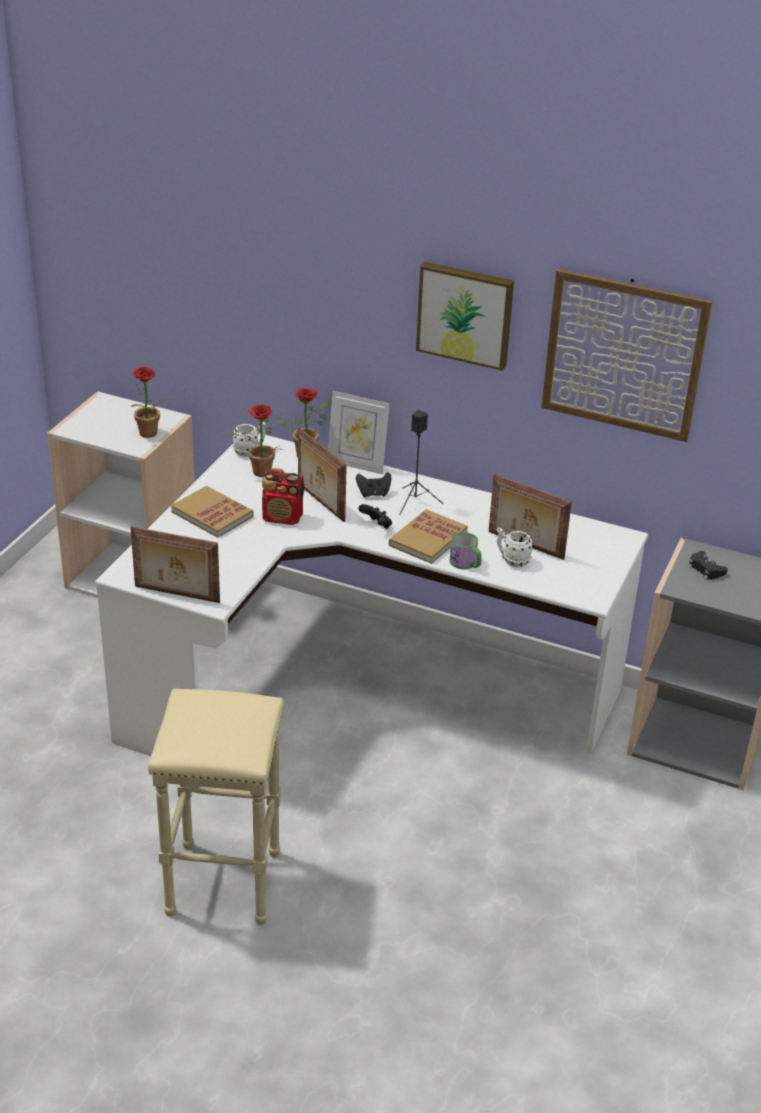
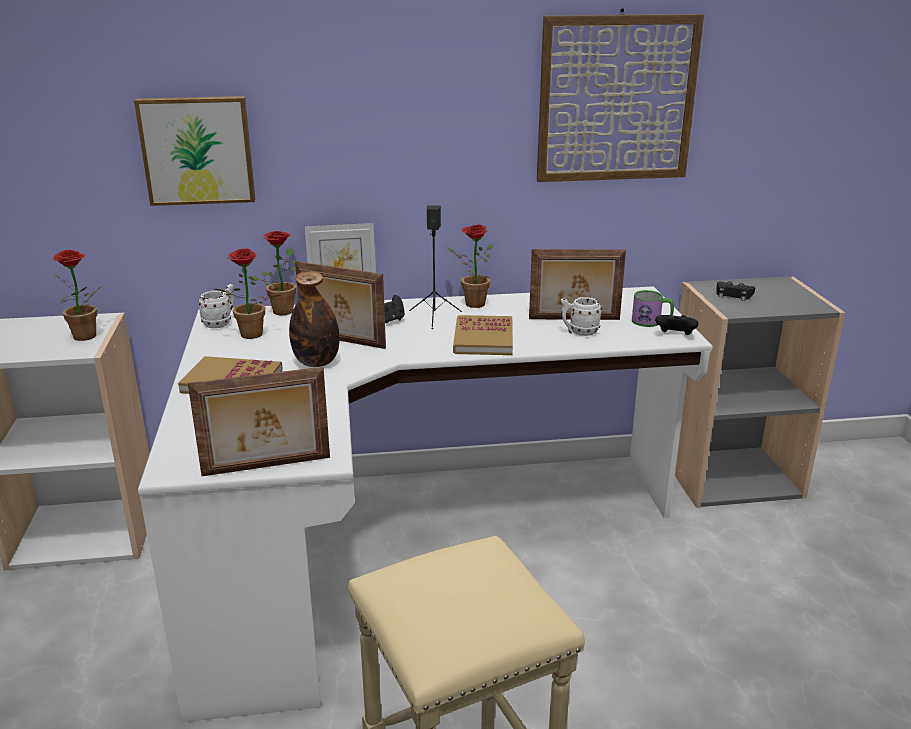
camera: 30 degrees left, 10 degrees down
(283, 517) = (316, 362): radio -> bottle
(376, 526) = (421, 342): black game controller -> black game controller (675, 336)
(460, 497) = (470, 304): none -> potted plant
(465, 314) = (445, 96): picture -> picture (197, 150)
(466, 564) = (543, 346): mug -> mug (651, 322)

